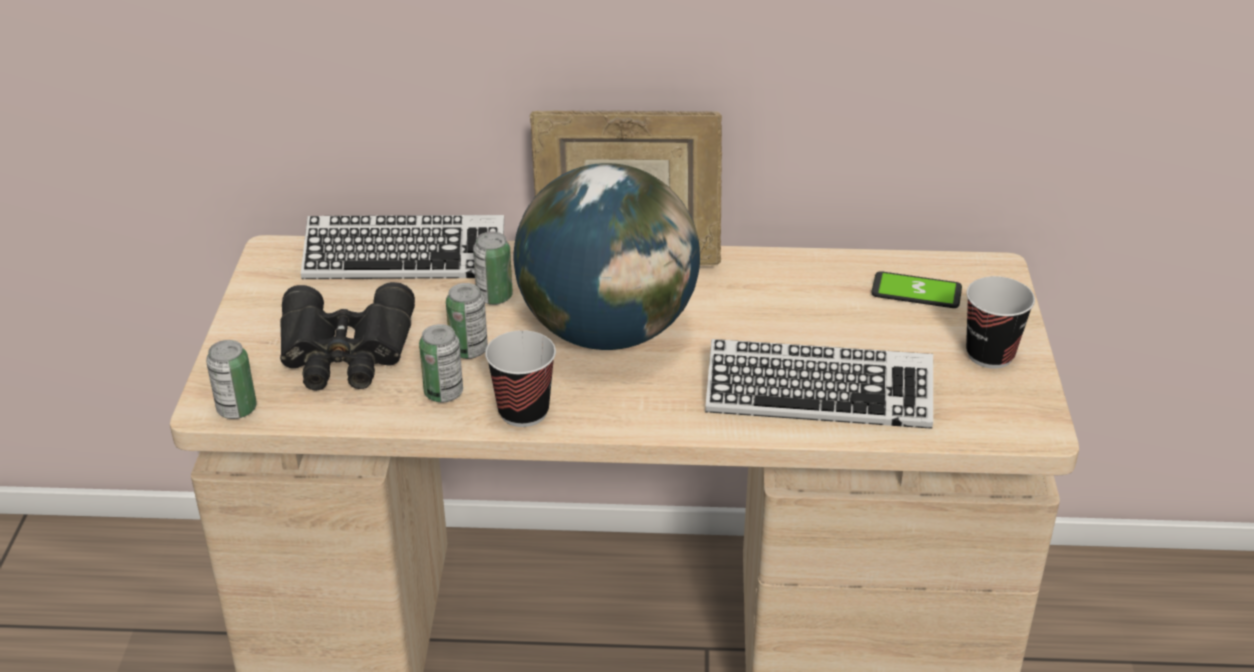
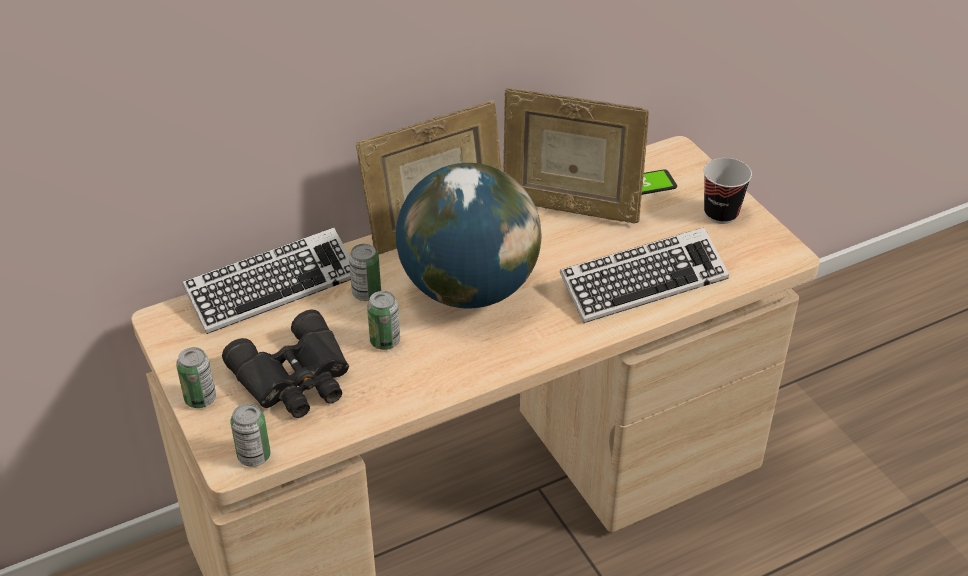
camera: 30 degrees left, 5 degrees up
(443, 393) = (396, 381): can -> can (200, 399)
(523, 412) = (464, 372): cup -> none
(803, 287) = (570, 208): none -> picture frame

